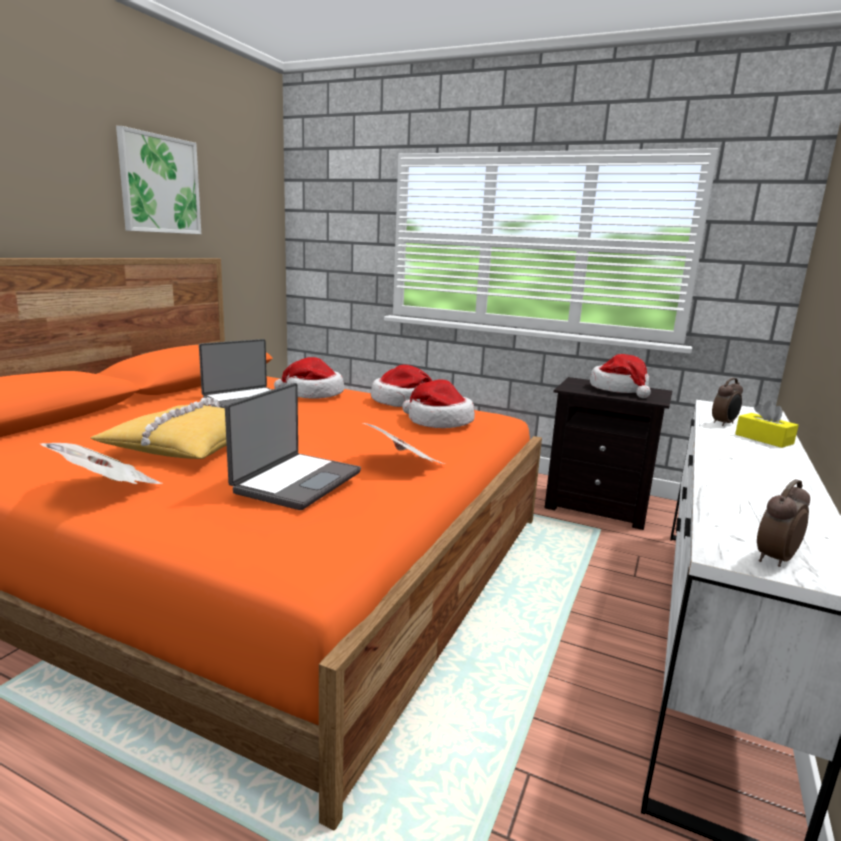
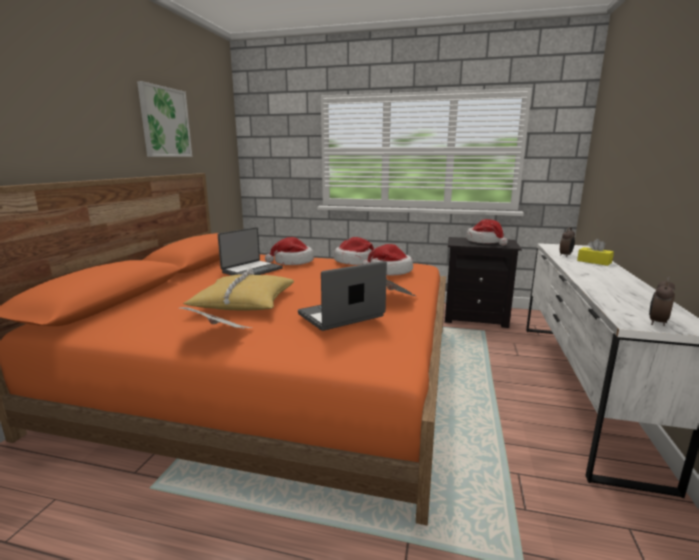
camera: 10 degrees left, 0 degrees up
(296, 481) = (341, 316): laptop -> laptop turned 135 degrees counterclockwise

